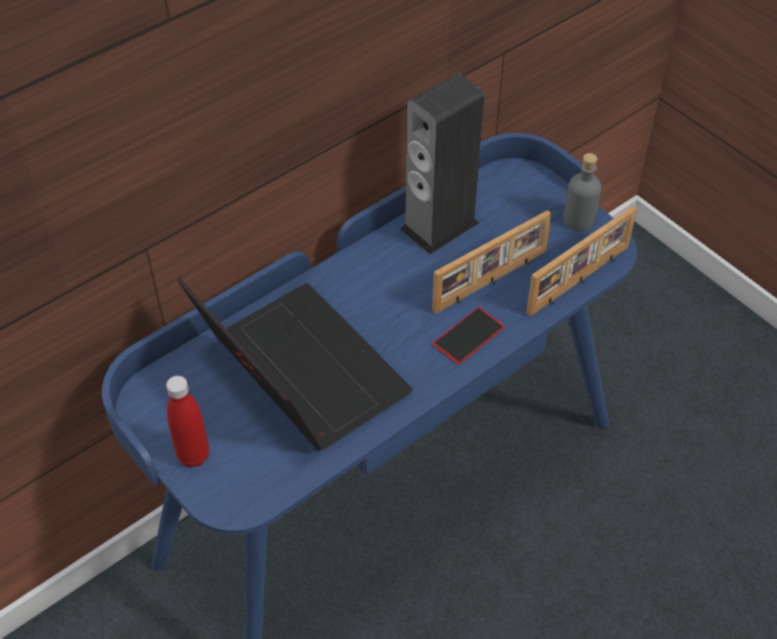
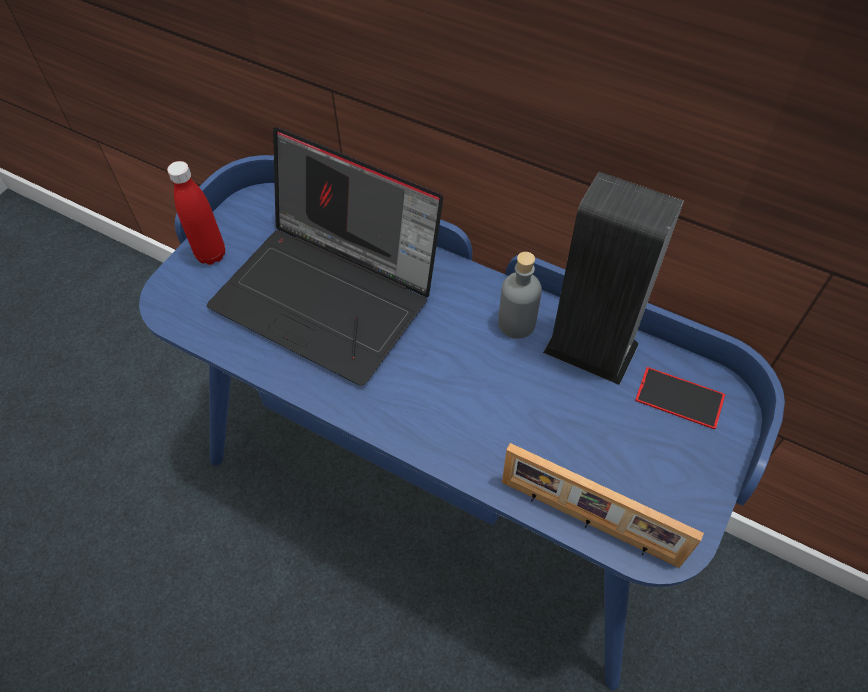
camera: 70 degrees right, 5 degrees up
(297, 373) = (331, 294): laptop -> laptop turned 90 degrees clockwise
(468, 335) = (443, 427): phone -> phone (679, 398)
(491, 281) = (534, 425): picture frame -> none
(578, 220) = (691, 492): grey bottle -> grey bottle (517, 323)

